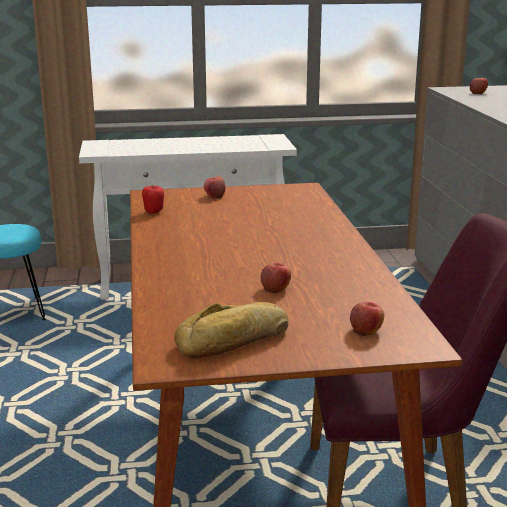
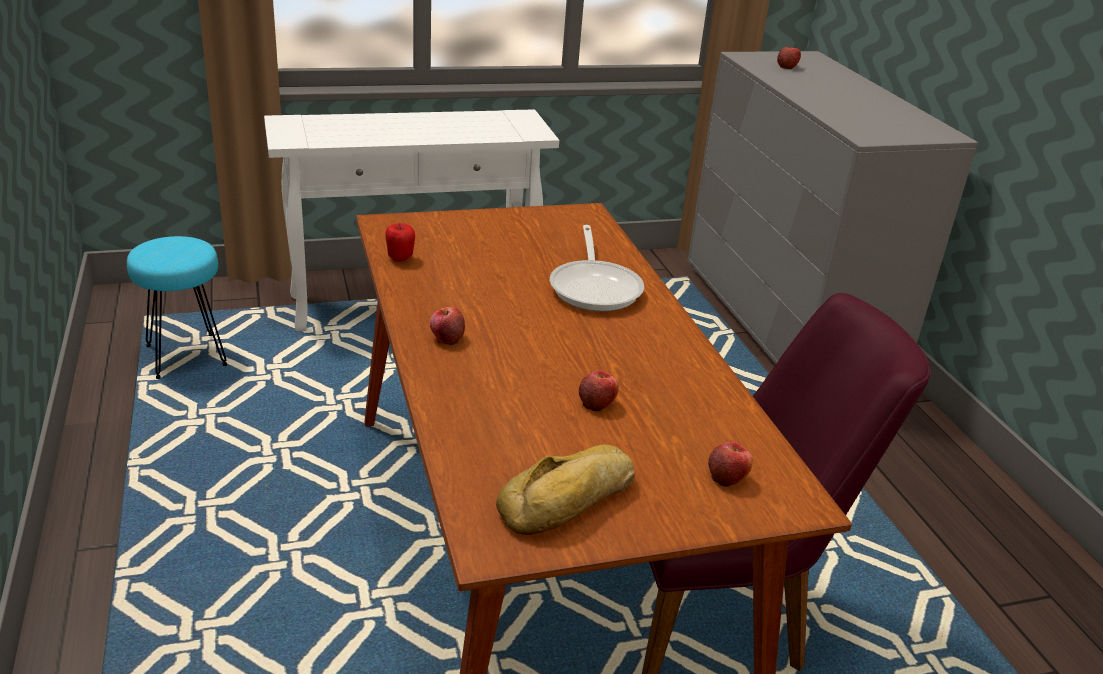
camera: 10 degrees left, 10 degrees up
(214, 196) = (473, 228): apple -> apple (447, 338)
(297, 227) = (595, 287): none -> frying pan

